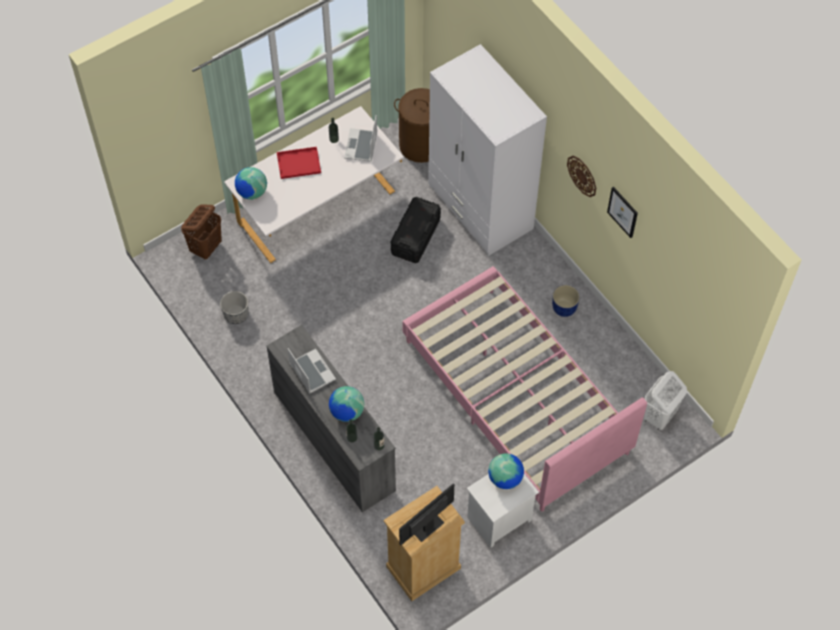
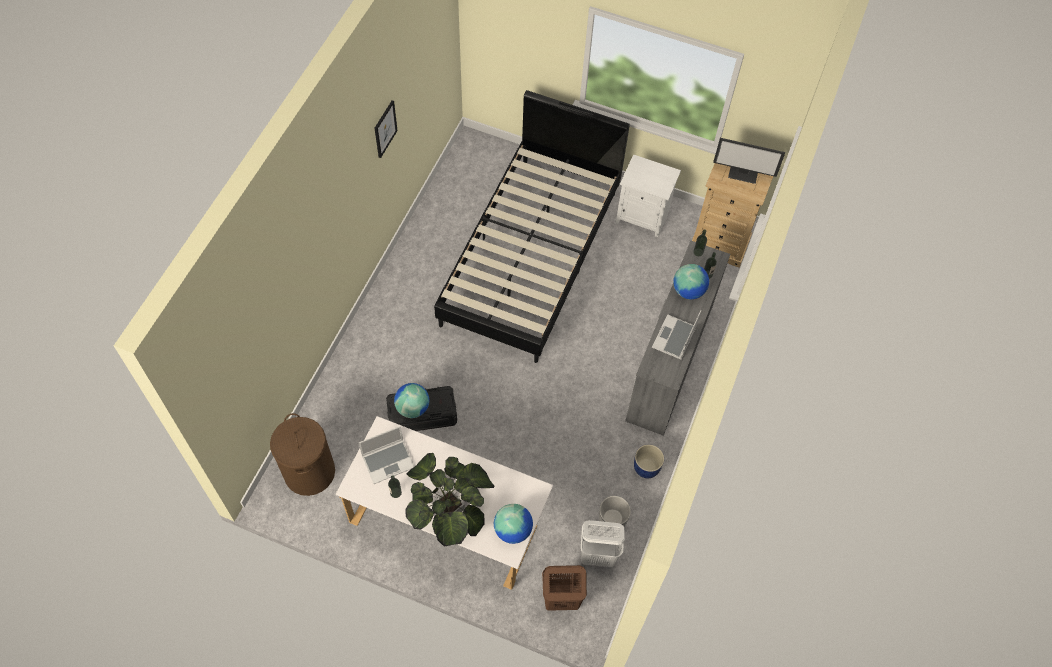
camera: 125 degrees left, 0 degrees up
(298, 164) = (449, 508): red tray -> potted plant
(480, 208) = (355, 379): white wardrobe -> none
(505, 478) = (640, 179): globe -> globe (412, 407)
(515, 397) = (531, 256): pink bed -> black bed
(563, 308) = (421, 264): blue planter -> blue planter (647, 468)
(582, 175) = (357, 184): wall clock -> none
(659, 416) = (478, 158): white laundry basket -> white laundry basket (598, 555)

